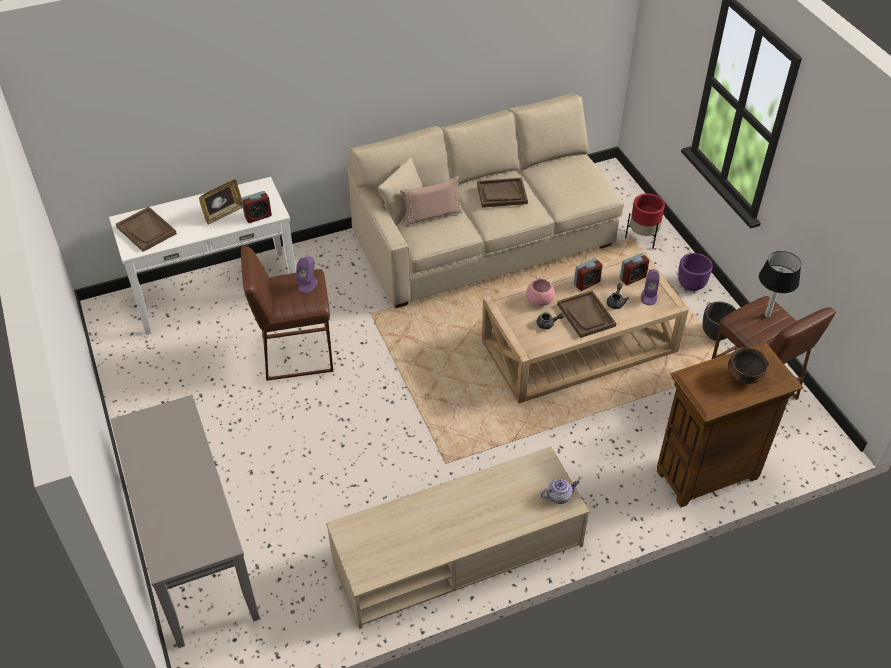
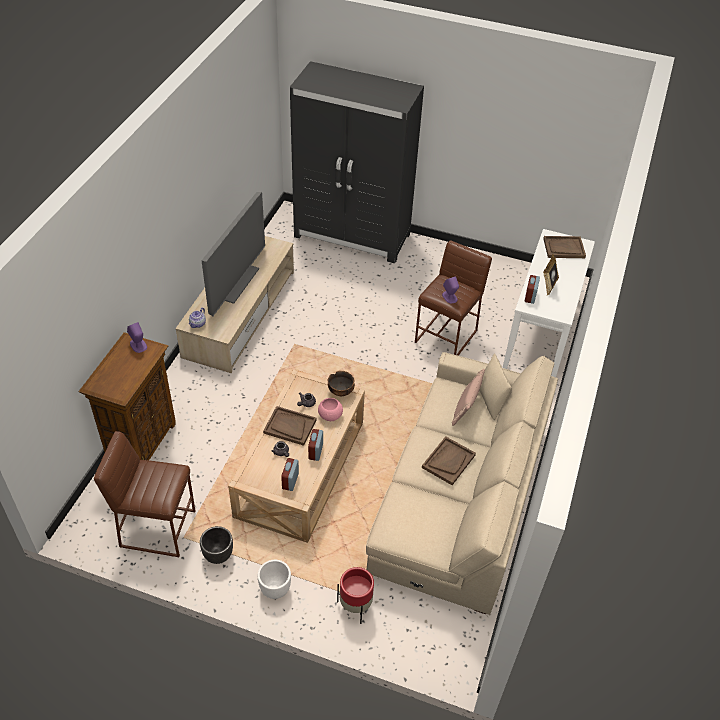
camera: 130 degrees right, 0 degrees up
(195, 553) = (352, 236): grey console table -> black cabinet
(458, 522) = (234, 281): none -> television
(649, 296) = (264, 475): purple speaker -> purple speaker (138, 345)
(691, 284) = (275, 589): purple planter -> white planter
(743, 377) = (120, 370): bowl -> bowl (341, 391)
(767, 315) = (156, 488): table lamp -> none

